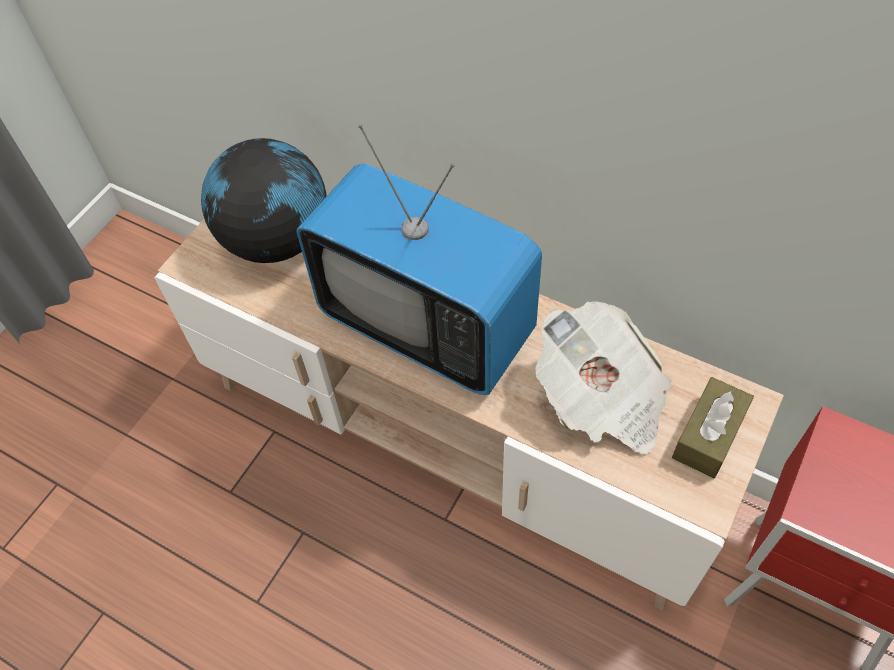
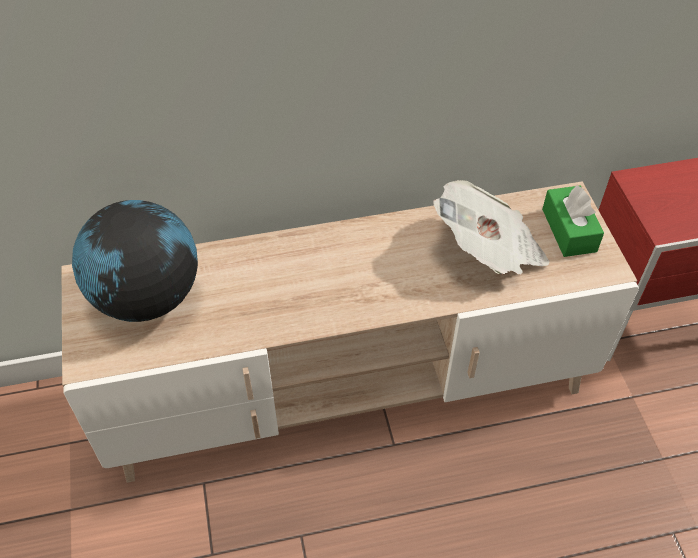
camera: 45 degrees left, 5 degrees down
(427, 326) = (329, 281): television -> none
(708, 435) = (569, 230): brown tissue box -> green tissue box

